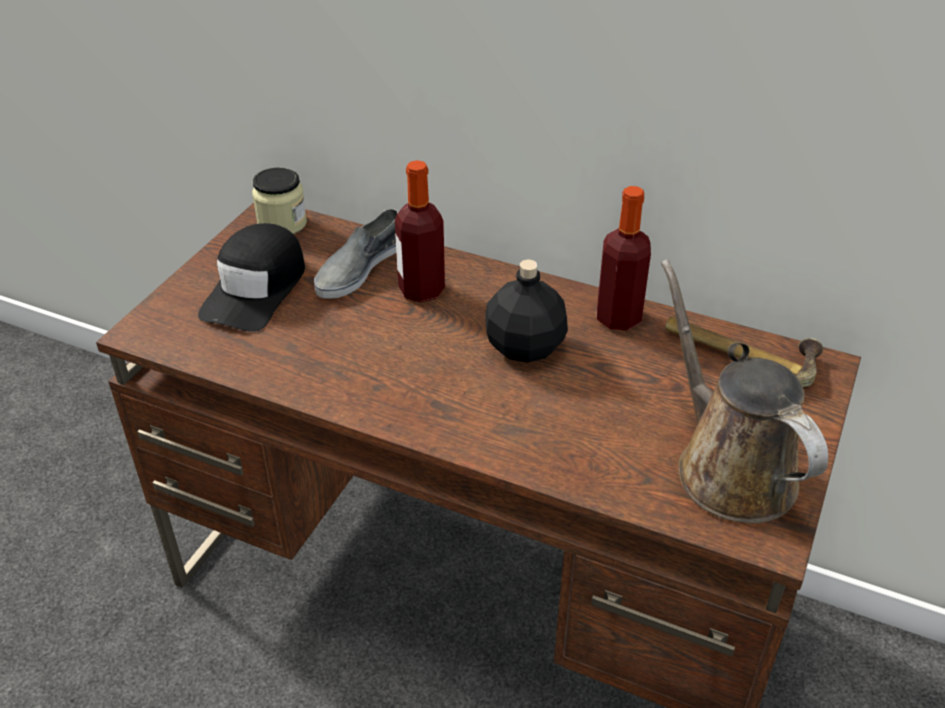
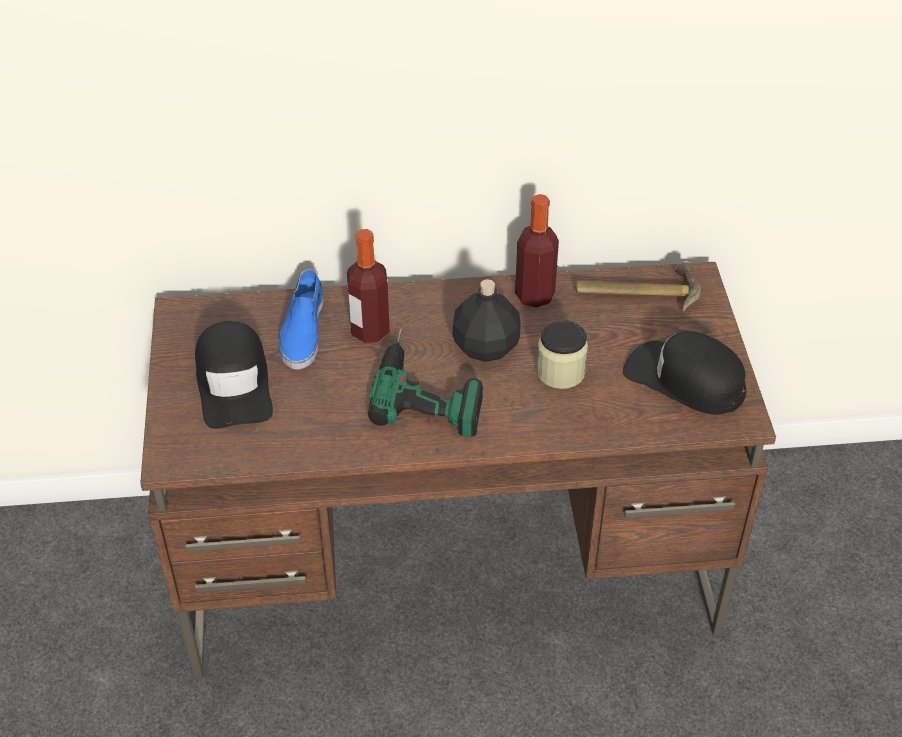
camera: 30 degrees left, 5 degrees up
(282, 224) = (200, 316): jar -> jar (560, 372)
(359, 267) = (302, 331): grey shoe -> blue shoe
(435, 361) = (429, 386): none -> power drill
(728, 467) = (685, 380): brown watering can -> black cap

